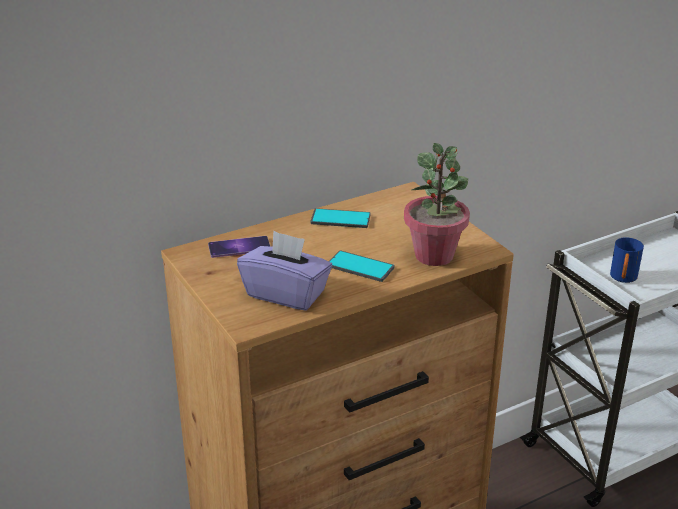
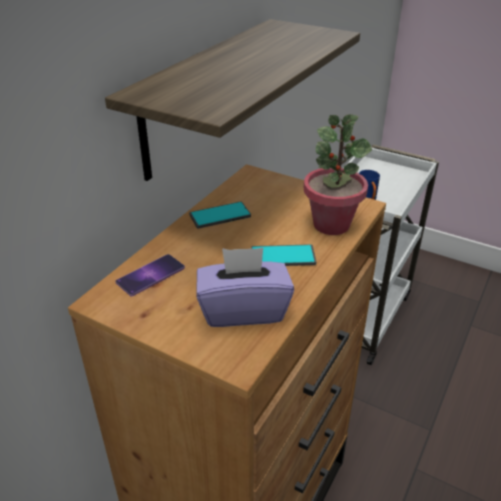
camera: 30 degrees left, 5 degrees up
(360, 102) = (203, 97): none -> shelf

